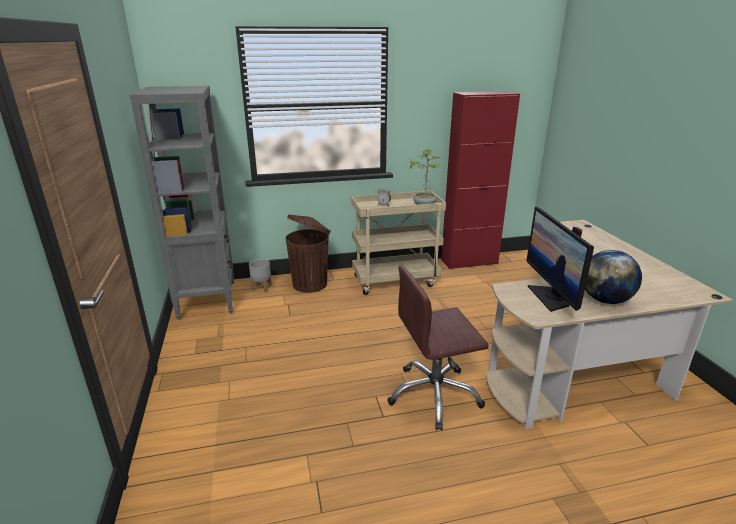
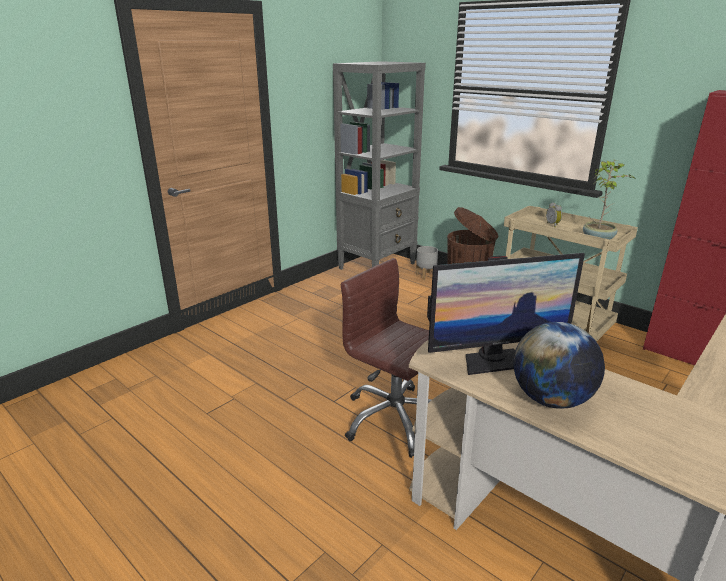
camera: 55 degrees right, 0 degrees up
(551, 297) = (494, 360): monitor -> monitor turned 150 degrees counterclockwise

